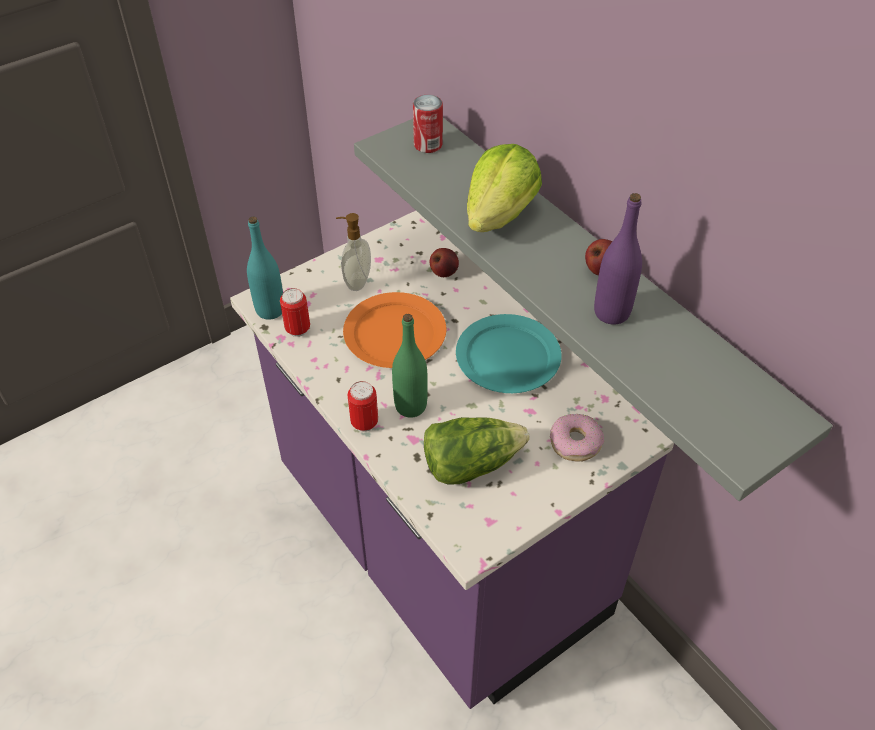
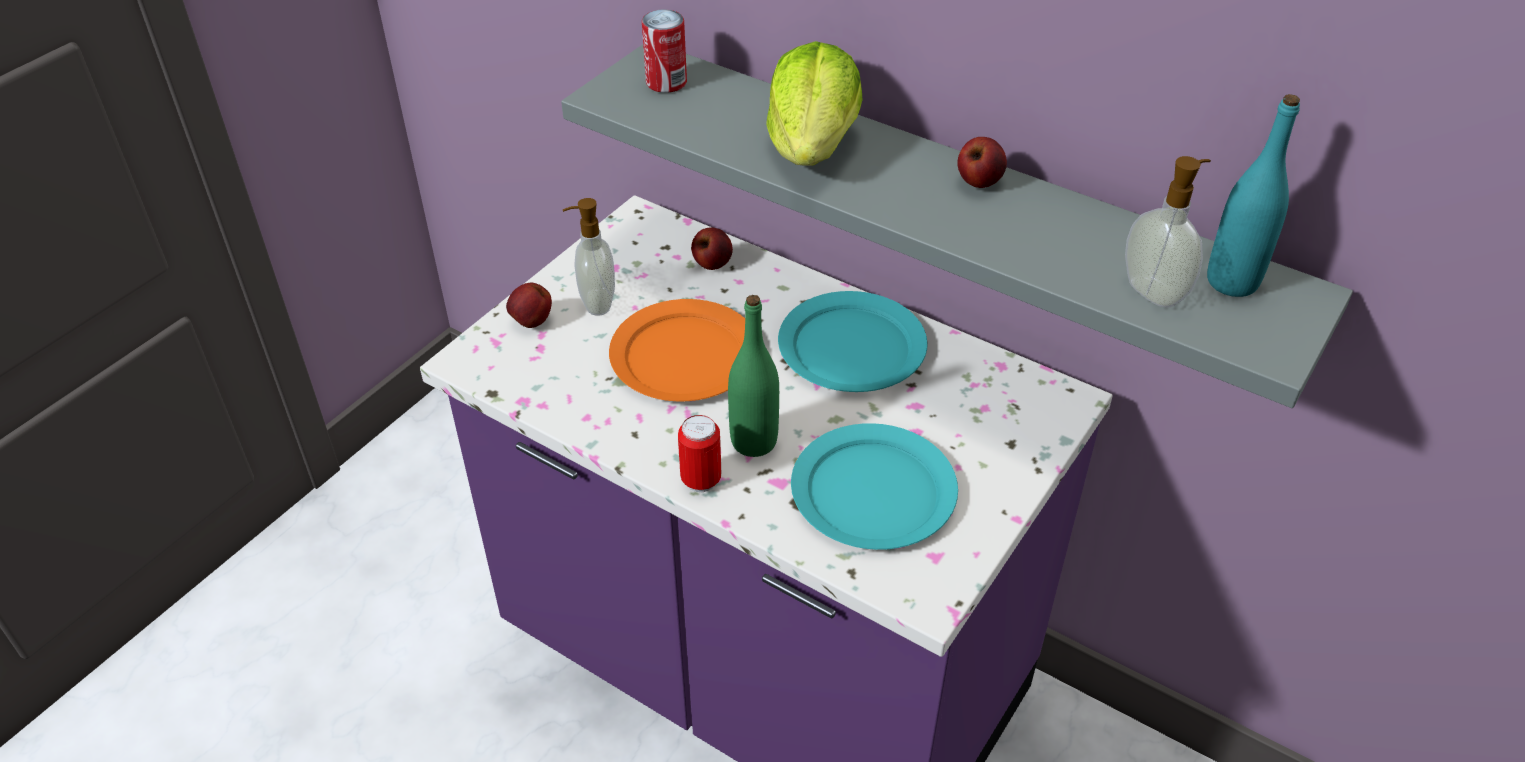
camera: 20 degrees left, 5 degrees down
(270, 310) = (489, 369): turquoise bottle -> turquoise bottle (1232, 282)
(298, 329) = (543, 384): can -> none
(310, 284) = (531, 322): none -> apple
(470, 463) = (872, 491): lettuce -> turquoise plate
(575, 443) = (993, 428): donut -> none
(611, 312) = (1022, 227): purple bottle -> none
(679, 386) = (1154, 291): none -> soap dispenser

